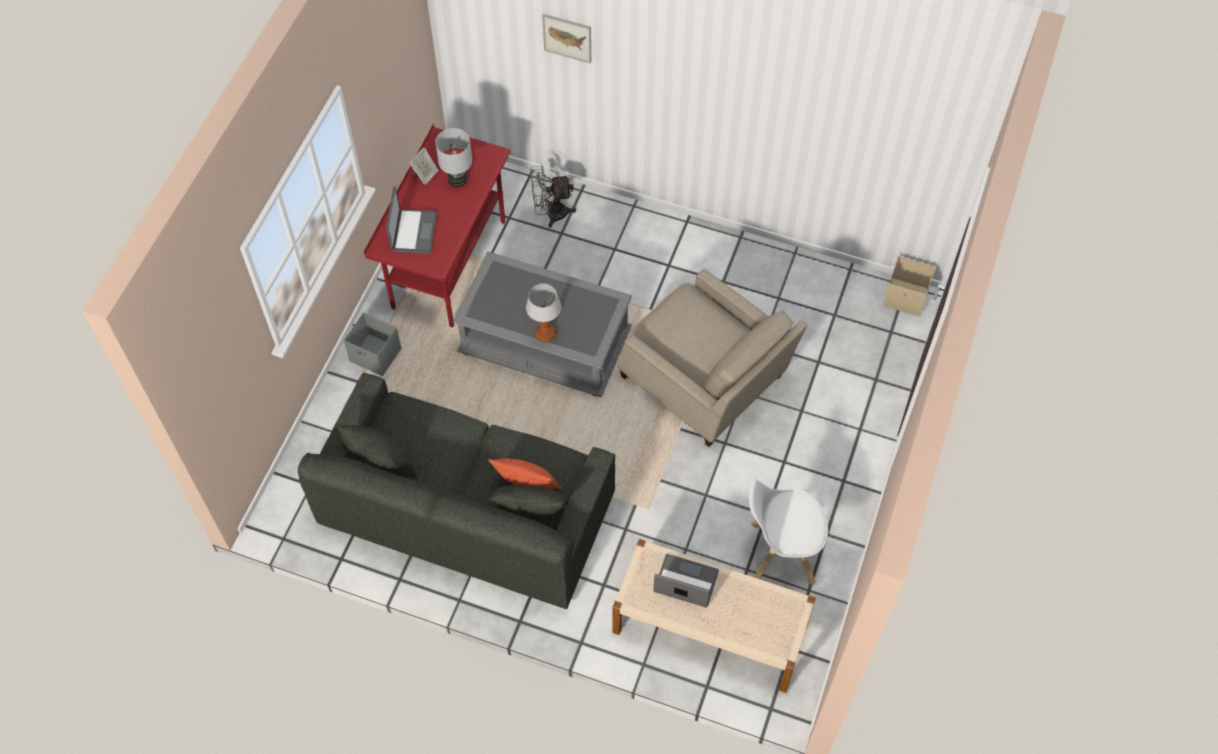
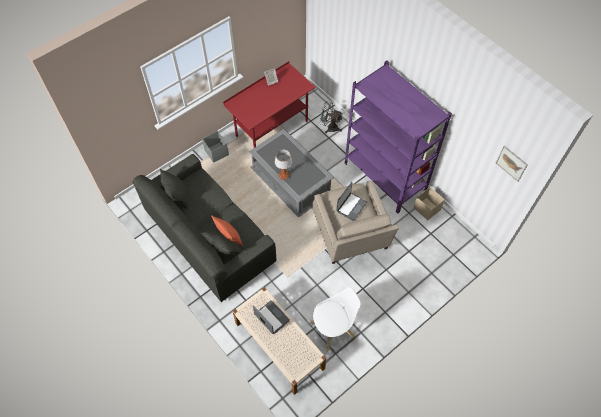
camera: 30 degrees right, 0 degrees up
(413, 232) = (249, 103): laptop -> laptop (351, 206)
(457, 179) = (283, 89): grey table lamp -> none
(567, 38) = (356, 42): picture -> picture (511, 163)
(701, 256) = (385, 177): none -> purple bookcase
(780, 552) = (333, 329): white chair -> white chair turned 120 degrees clockwise
(906, 298) = (471, 242): beige storage box -> beige storage box (427, 209)

